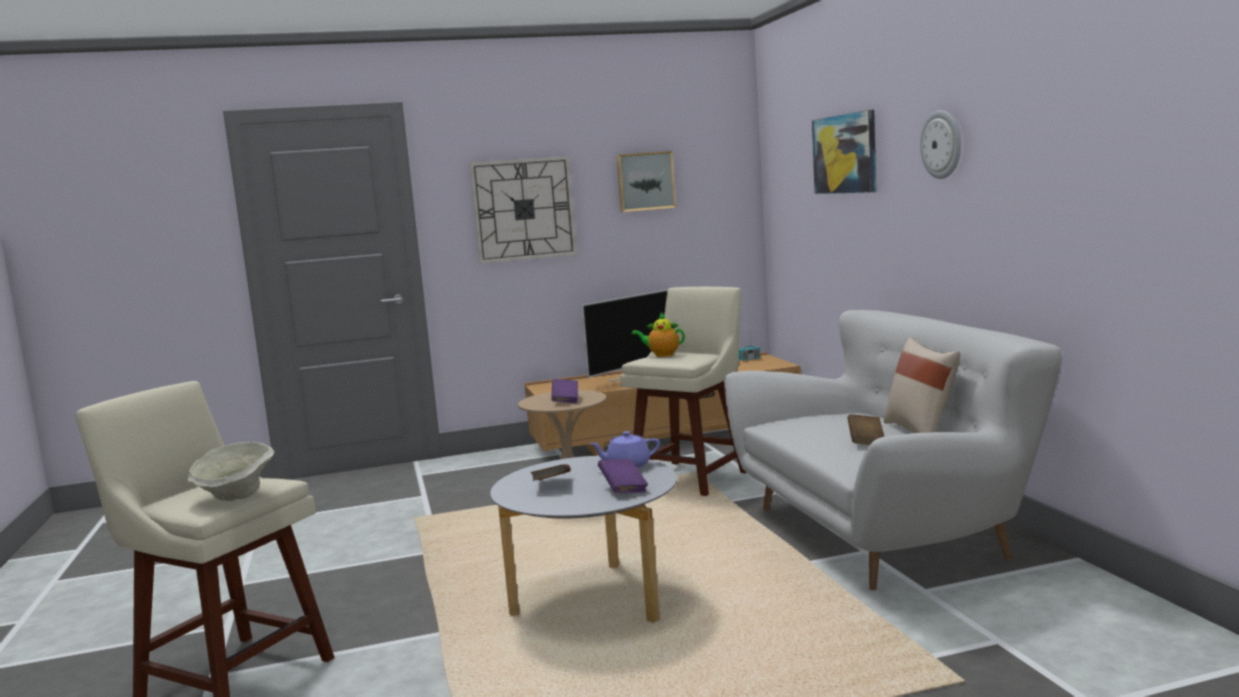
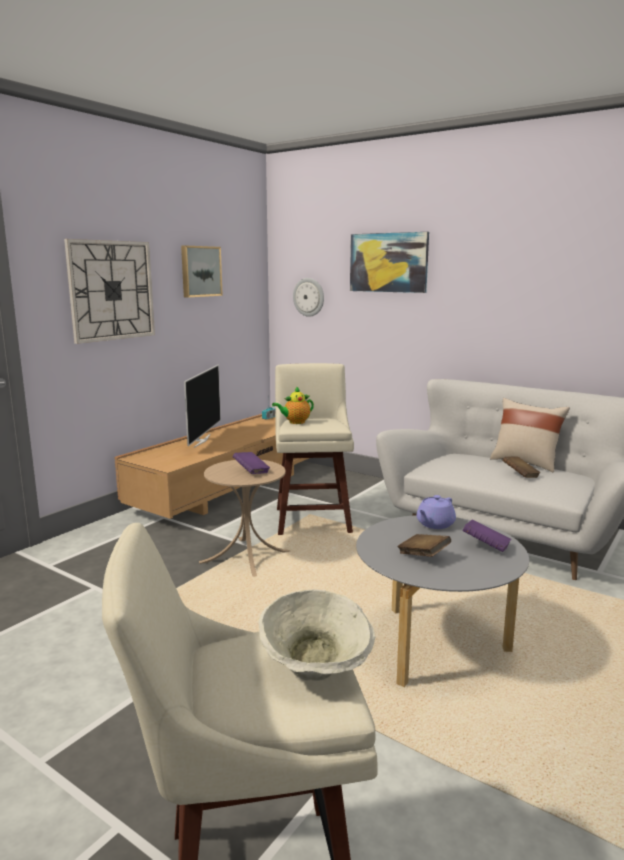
camera: 40 degrees left, 5 degrees up
(942, 144) = (508, 262): wall clock -> wall clock (309, 297)

